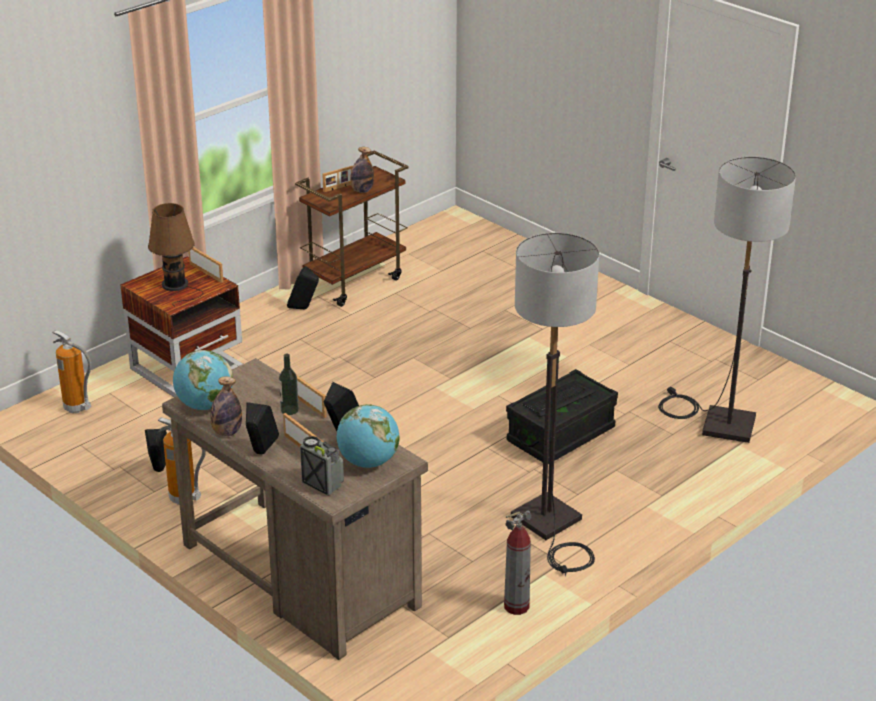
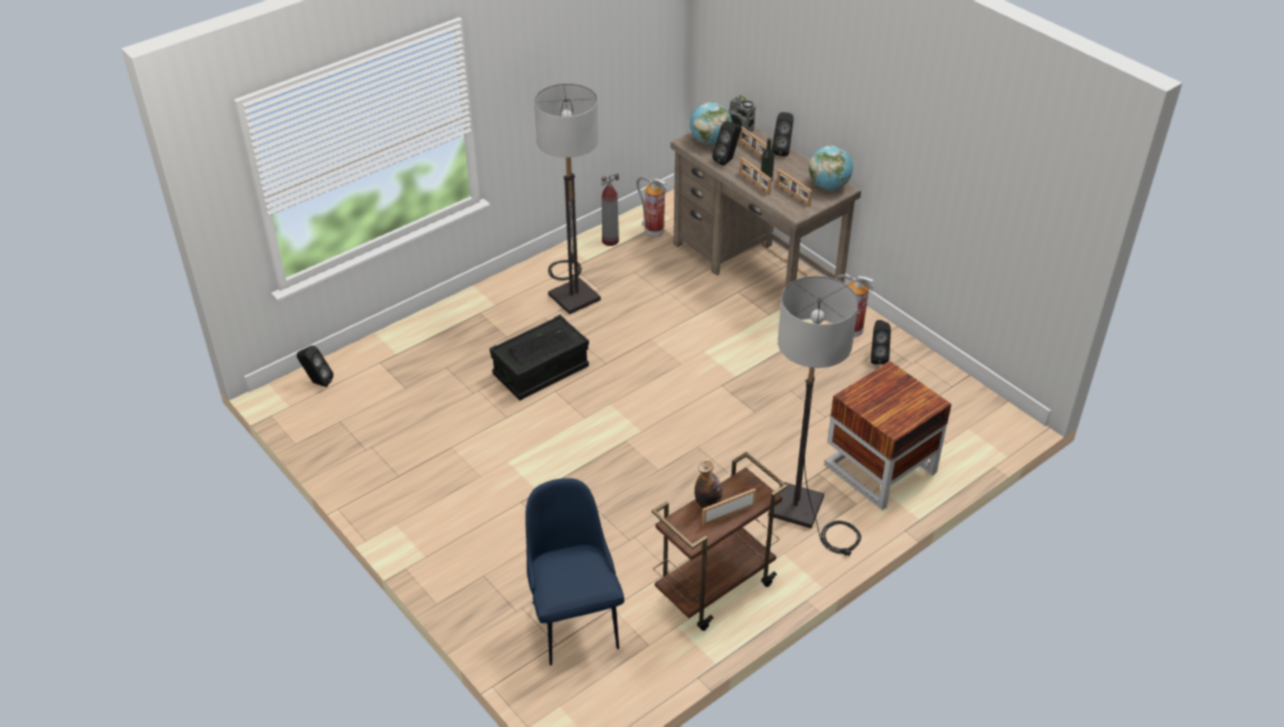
camera: 175 degrees left, 10 degrees up
(77, 408) = (970, 426): fire extinguisher -> fire extinguisher (653, 232)
(176, 286) = (894, 397): brown table lamp -> none
(207, 272) = (867, 414): picture frame -> picture frame (792, 196)
(227, 432) = (808, 166): bottle -> none
(304, 309) = (771, 550): black speaker -> black speaker (317, 382)
(471, 260) = (573, 624): none -> blue chair
(714, 421) = (405, 378): floor lamp -> floor lamp (808, 516)

